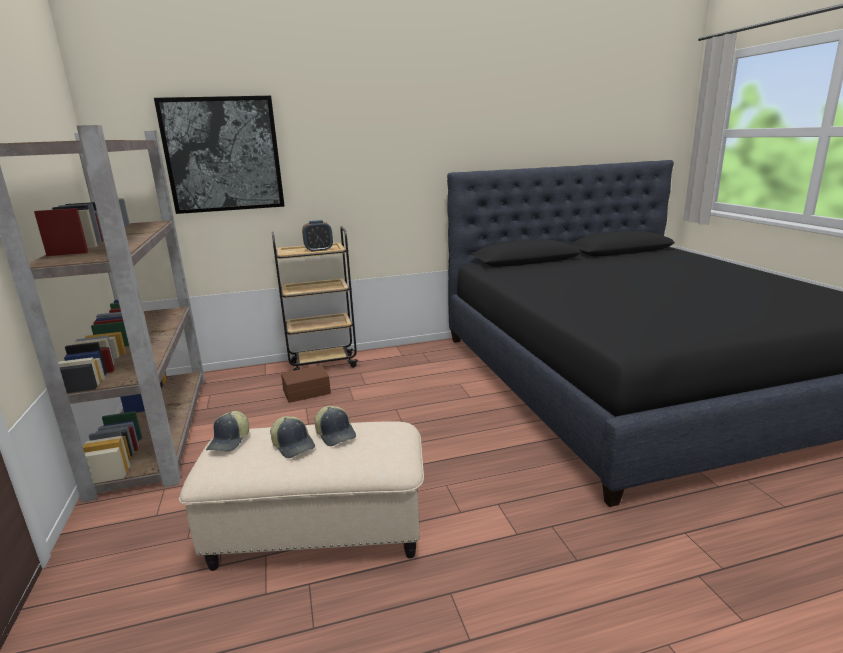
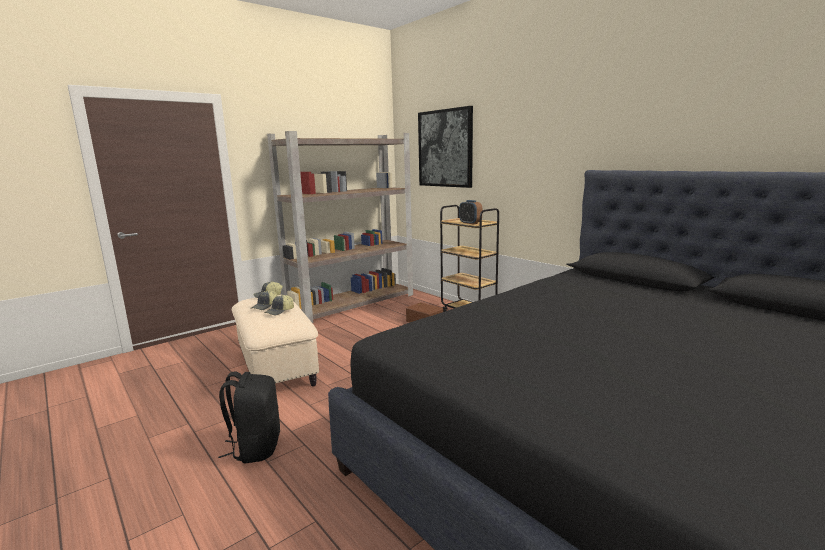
camera: 65 degrees right, 5 degrees down
(542, 569) = (255, 447): none -> black backpack

